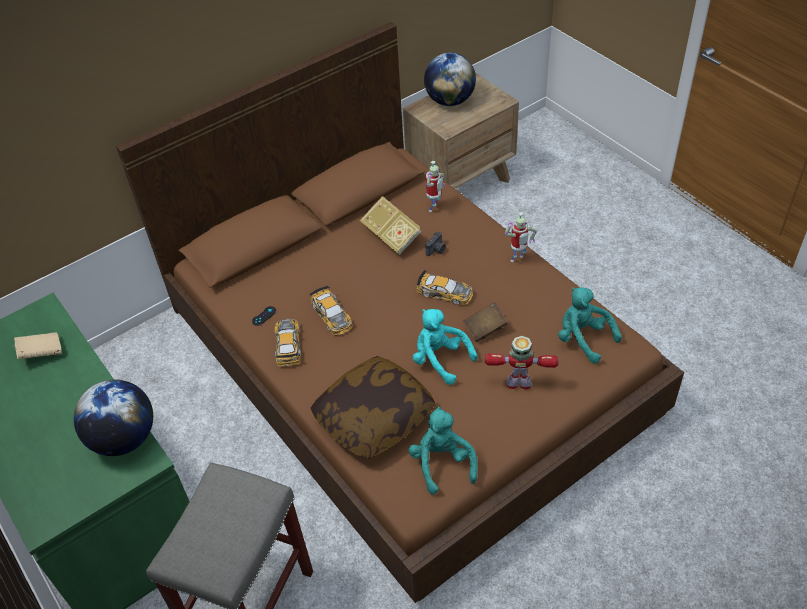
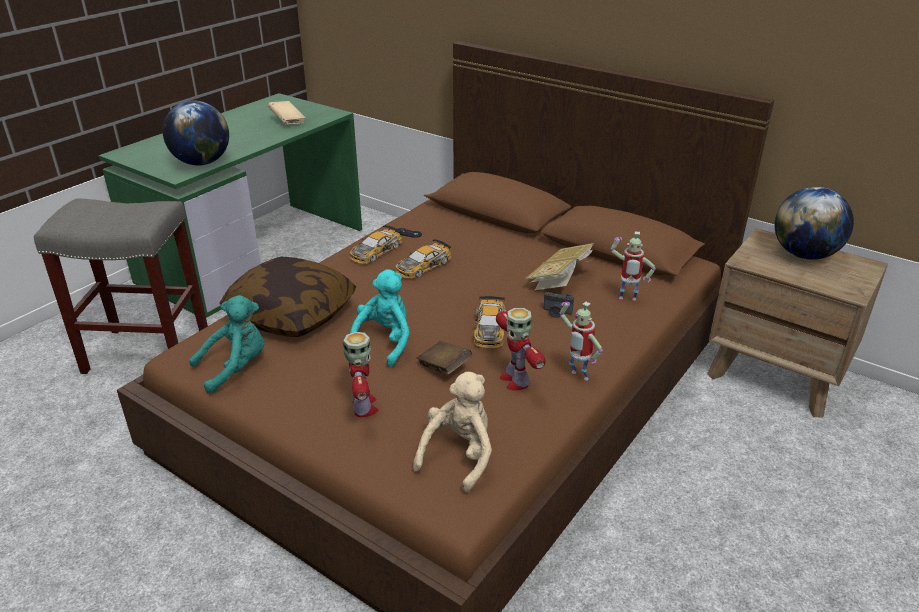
camera: 70 degrees right, 15 degrees down
(288, 344) = (375, 251): toy car -> toy car turned 150 degrees clockwise
(512, 293) = (515, 380): none -> toy robot
(583, 339) = (459, 455): turquoise plush toy -> beige plush toy

